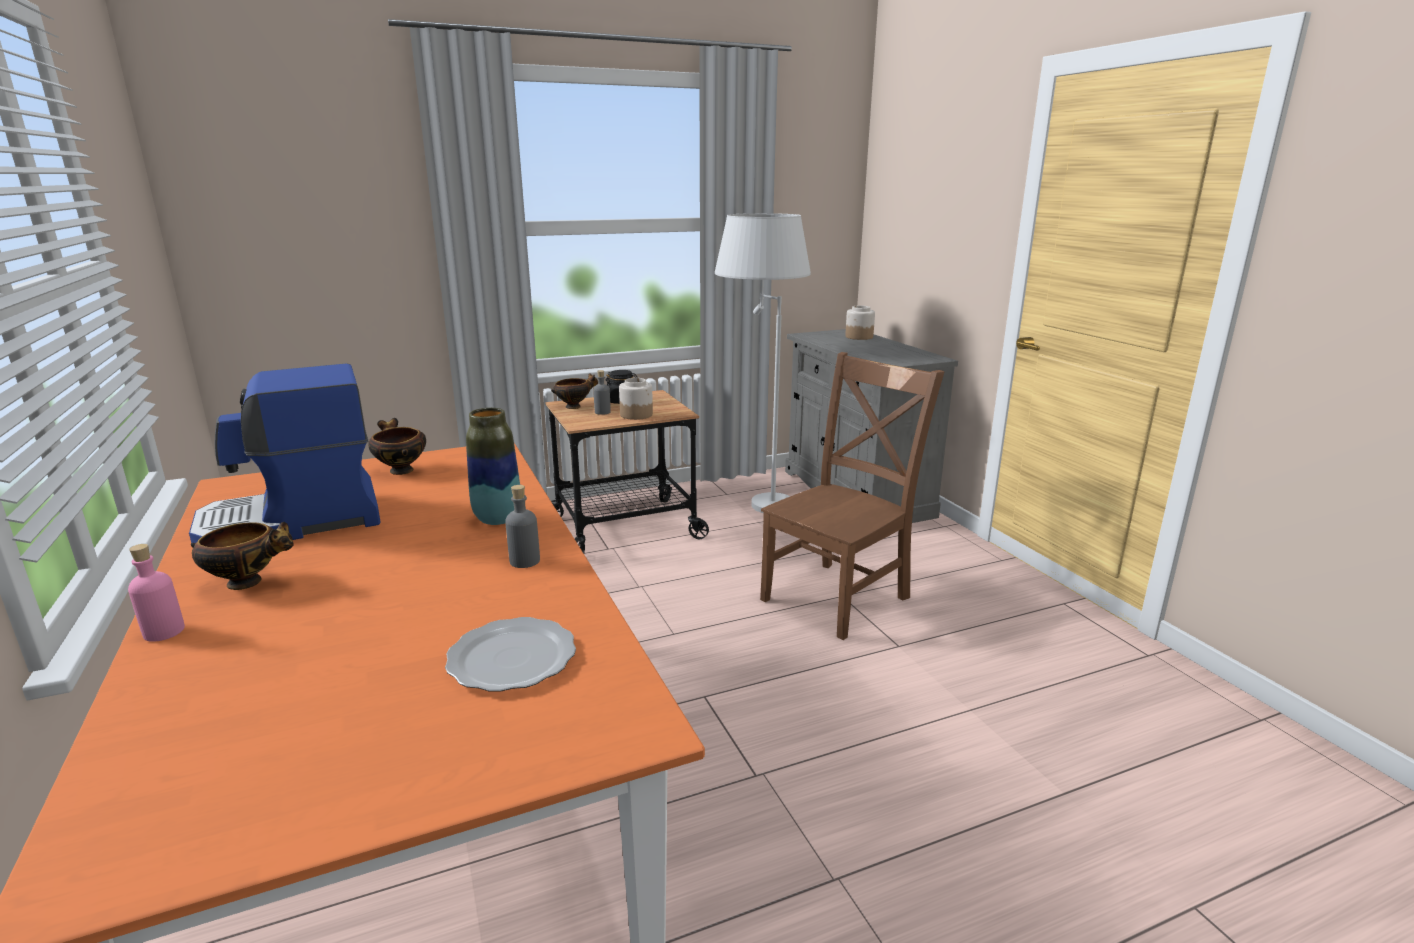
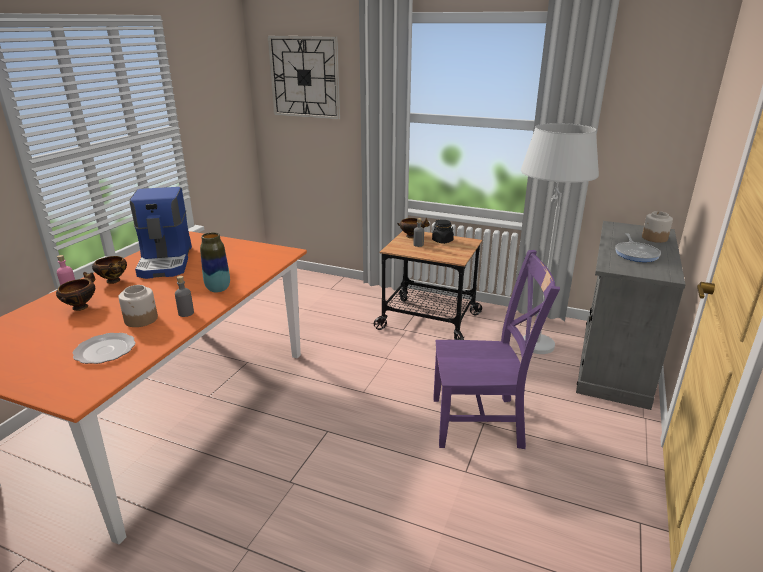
camera: 45 degrees right, 5 degrees up
(294, 172) = (305, 77): none -> wall clock
(294, 523) = (166, 261): coffee machine -> coffee machine turned 120 degrees counterclockwise
(400, 470) = (238, 250): bowl -> bowl (81, 306)
(636, 414) = (432, 252): jar -> jar (141, 319)
(839, 596) = (481, 422): brown chair -> purple chair
(875, 350) = (636, 254): none -> frying pan

